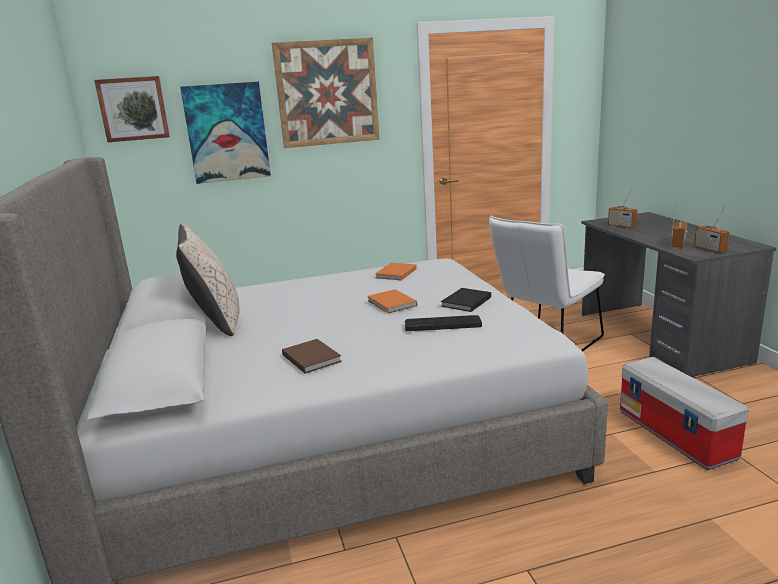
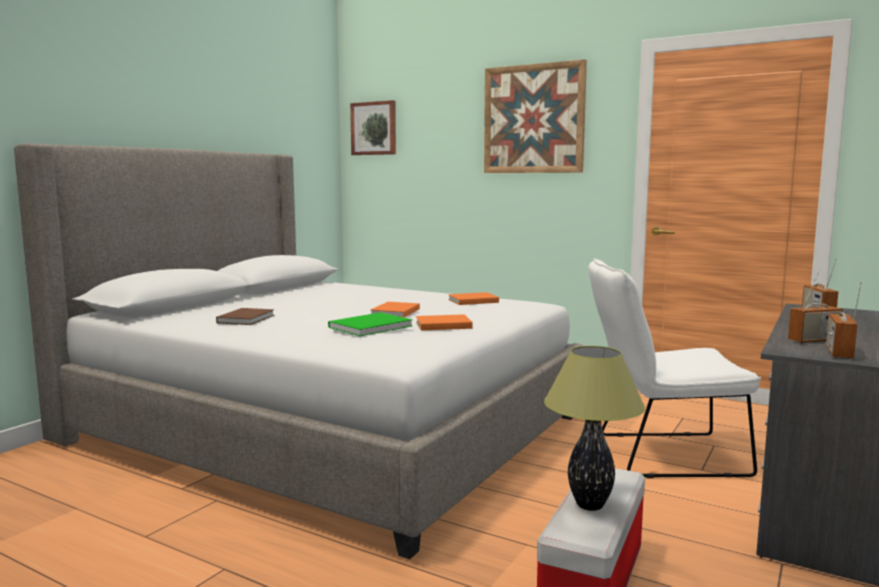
camera: 45 degrees right, 10 degrees down
(216, 321) = (282, 293): beige pillow -> none
(227, 132) = (439, 154): picture -> none
(442, 323) = (367, 327): keyboard -> green book
(465, 302) = (441, 325): black book -> orange book
(685, 386) = (589, 505): none -> table lamp

